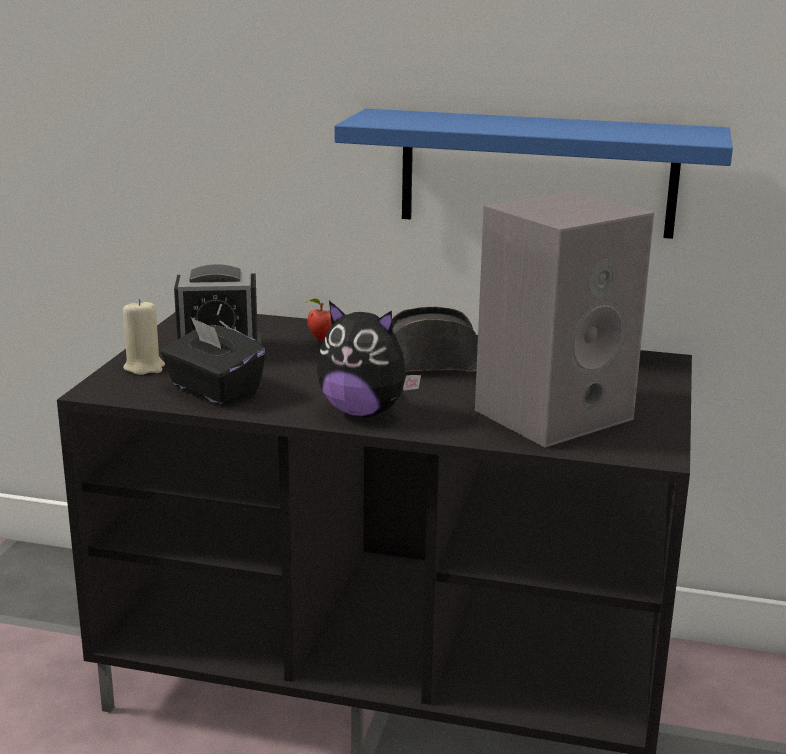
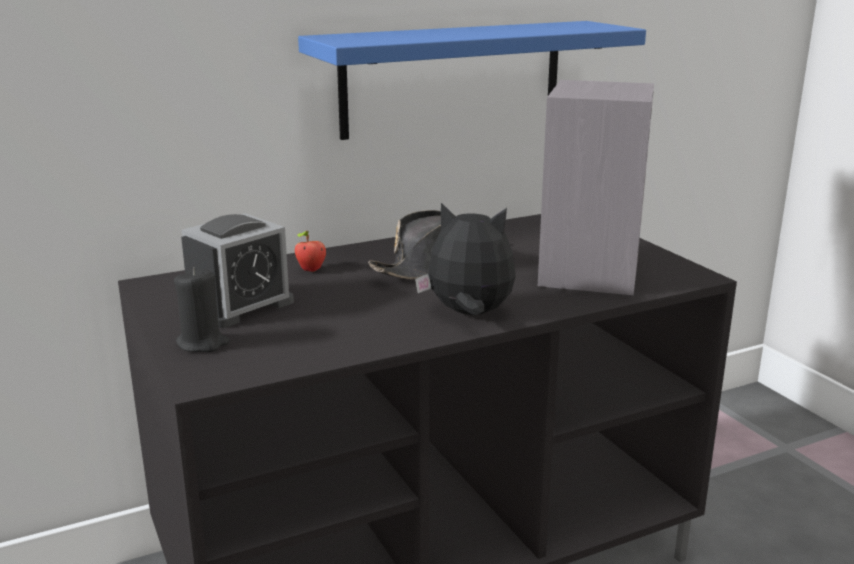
camera: 40 degrees left, 0 degrees up
(144, 367) = (202, 343): beige candle -> black candle
(214, 391) = (314, 341): black tissue box -> none
(364, 412) = (469, 314): plush toy -> plush toy turned 150 degrees counterclockwise

